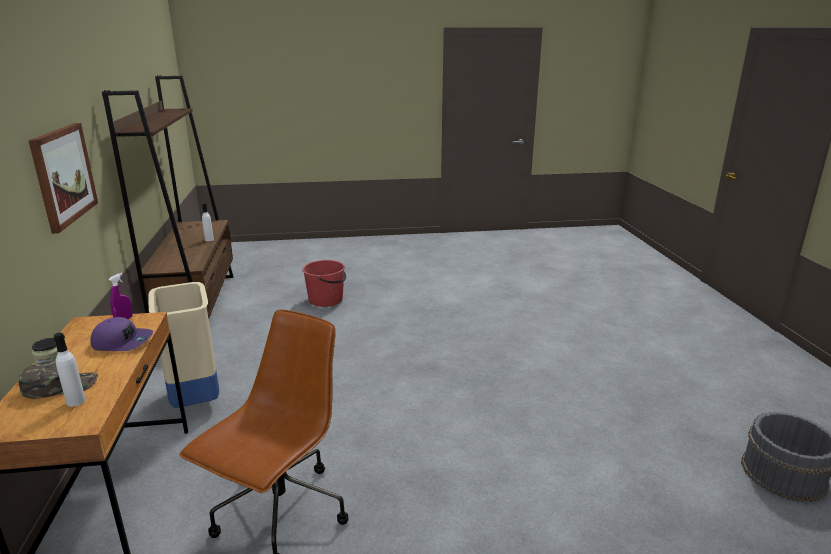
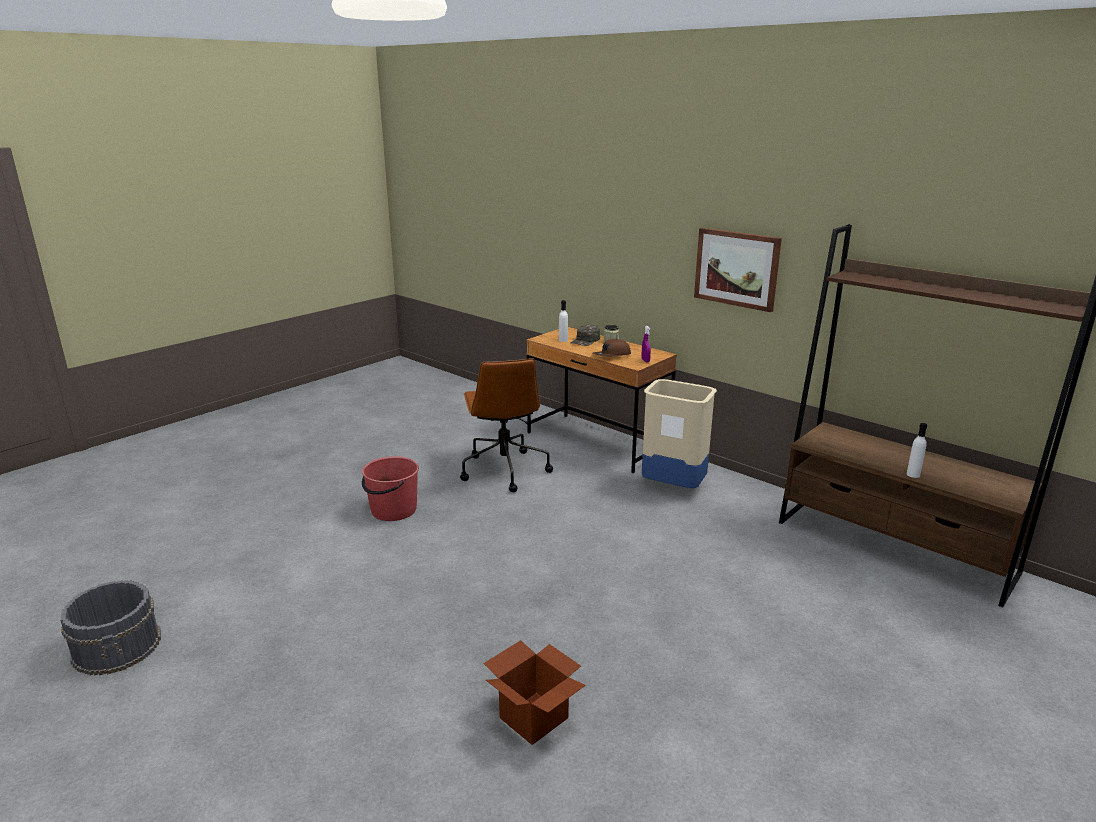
camera: 140 degrees right, 0 degrees up
(123, 342) = (611, 355): purple cap -> brown cap
(326, 300) = (815, 634): red bucket -> red bucket (393, 510)
(499, 325) = (534, 718): none -> cardboard box

